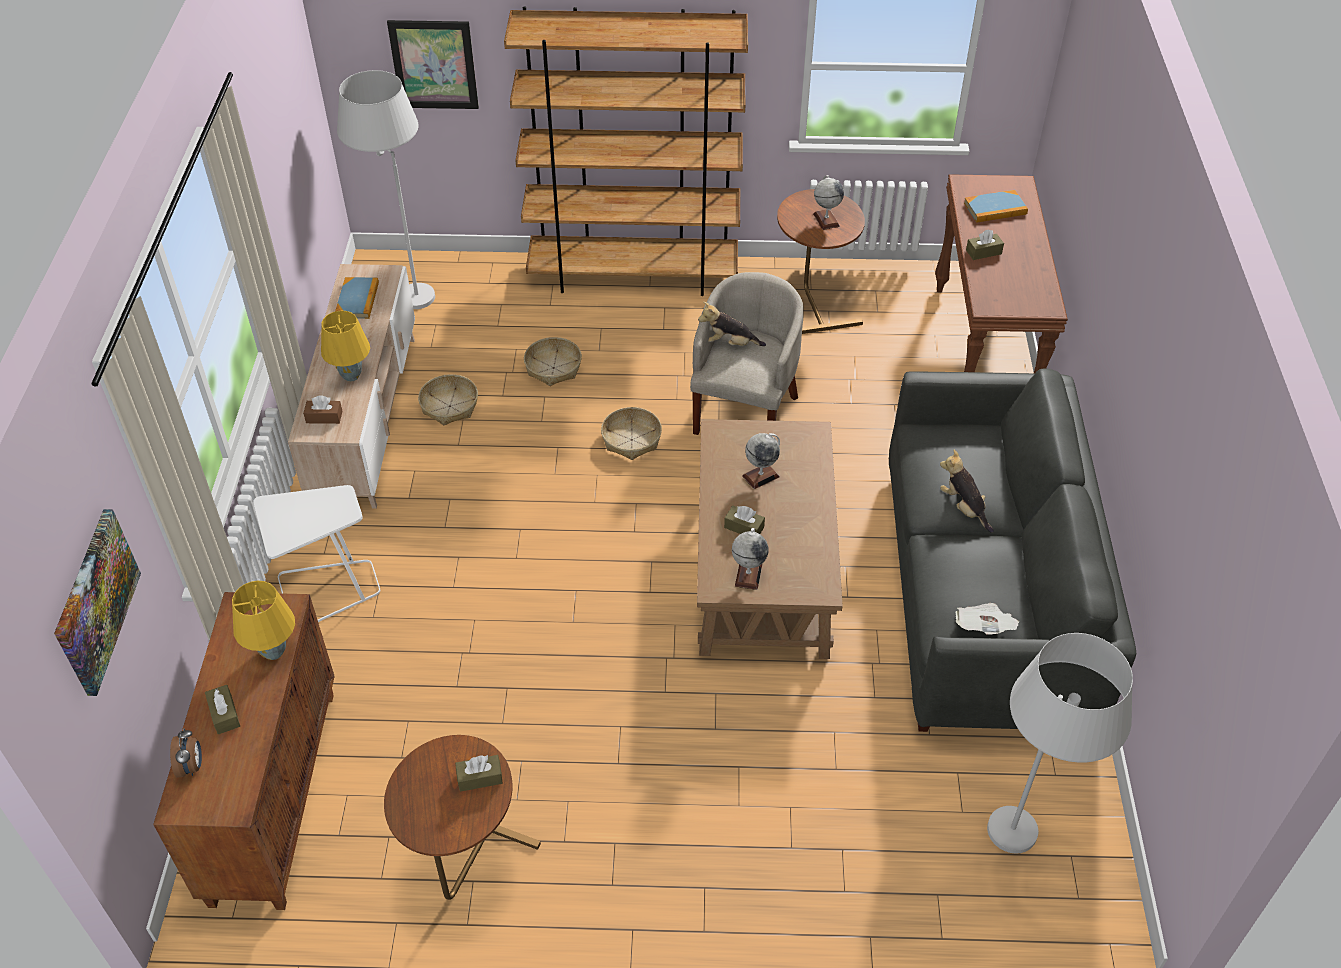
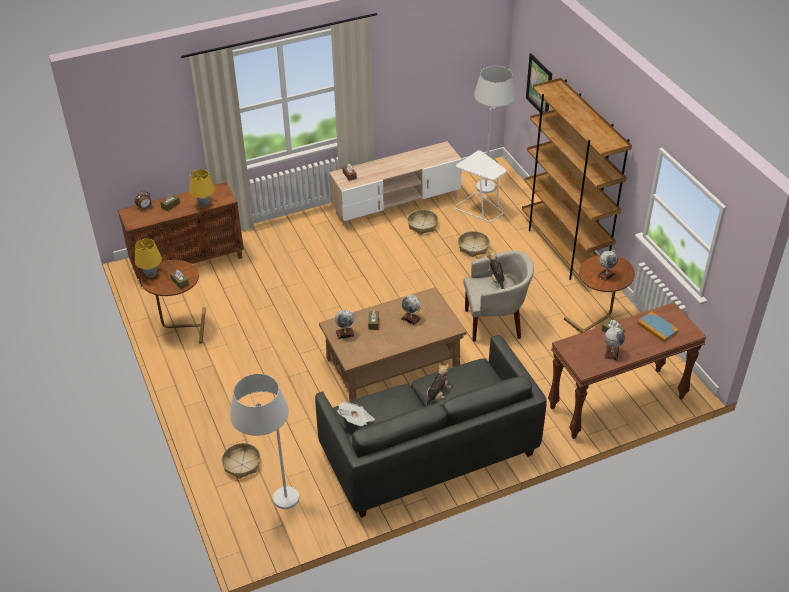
camera: 65 degrees right, 5 degrees down
(95, 601) = (150, 127): picture -> none
(327, 591) = (293, 234): white side table -> white side table (480, 208)
(352, 376) = (379, 172): yellow table lamp -> yellow table lamp (151, 275)
(358, 300) = (427, 155): book -> none
(632, 439) = (445, 290): basket -> basket (242, 464)
(1024, 268) = (611, 352): none -> globe

